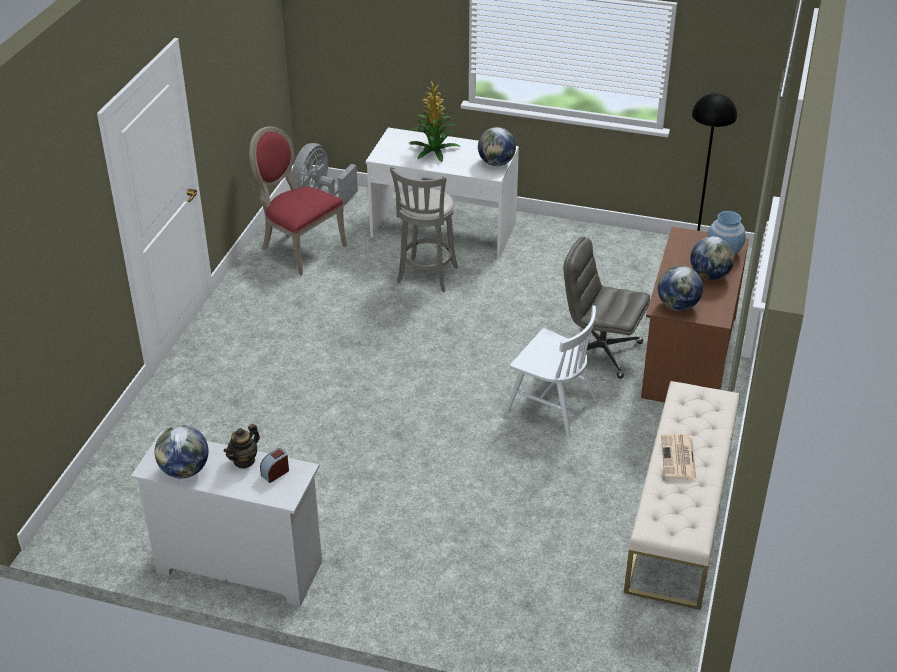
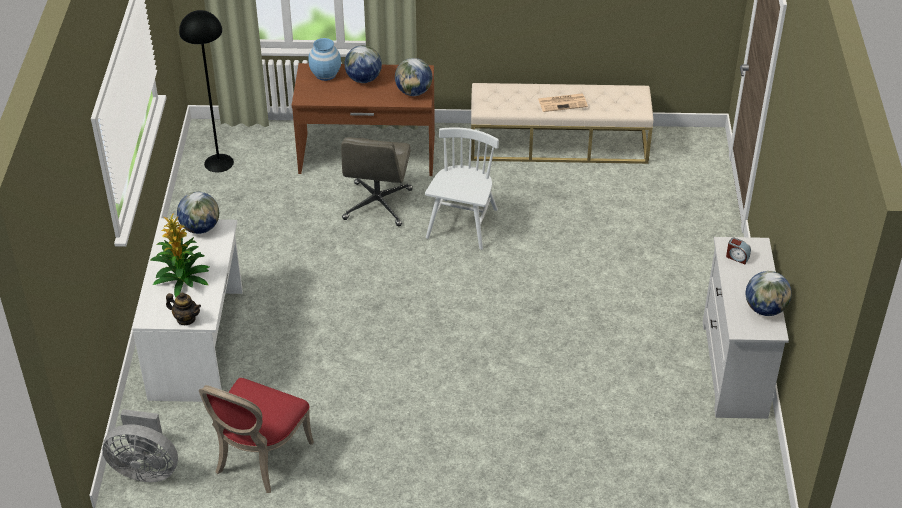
camera: 105 degrees left, 5 degrees up
(244, 461) = (734, 278): teapot -> teapot (186, 319)
(426, 277) = (291, 340): grey stool -> none

